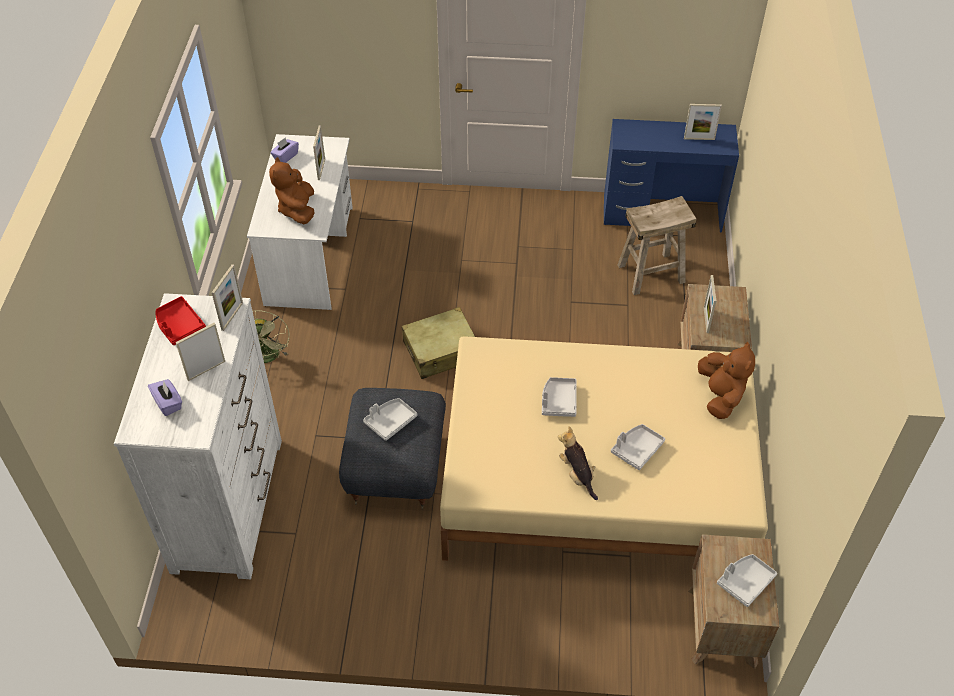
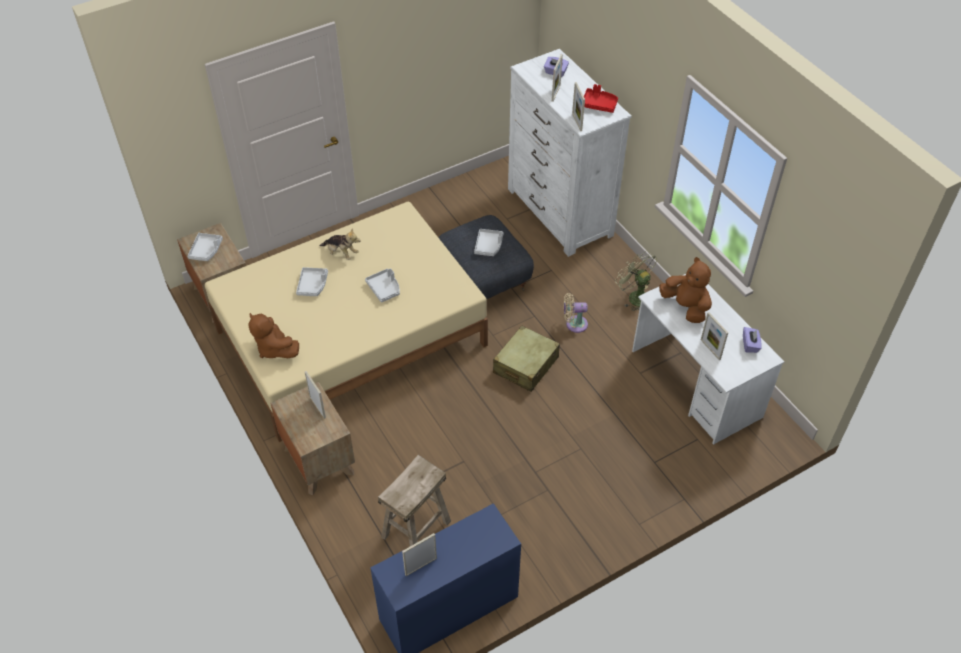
camera: 145 degrees right, 0 degrees up
(355, 364) = (574, 324): none -> beige fan

